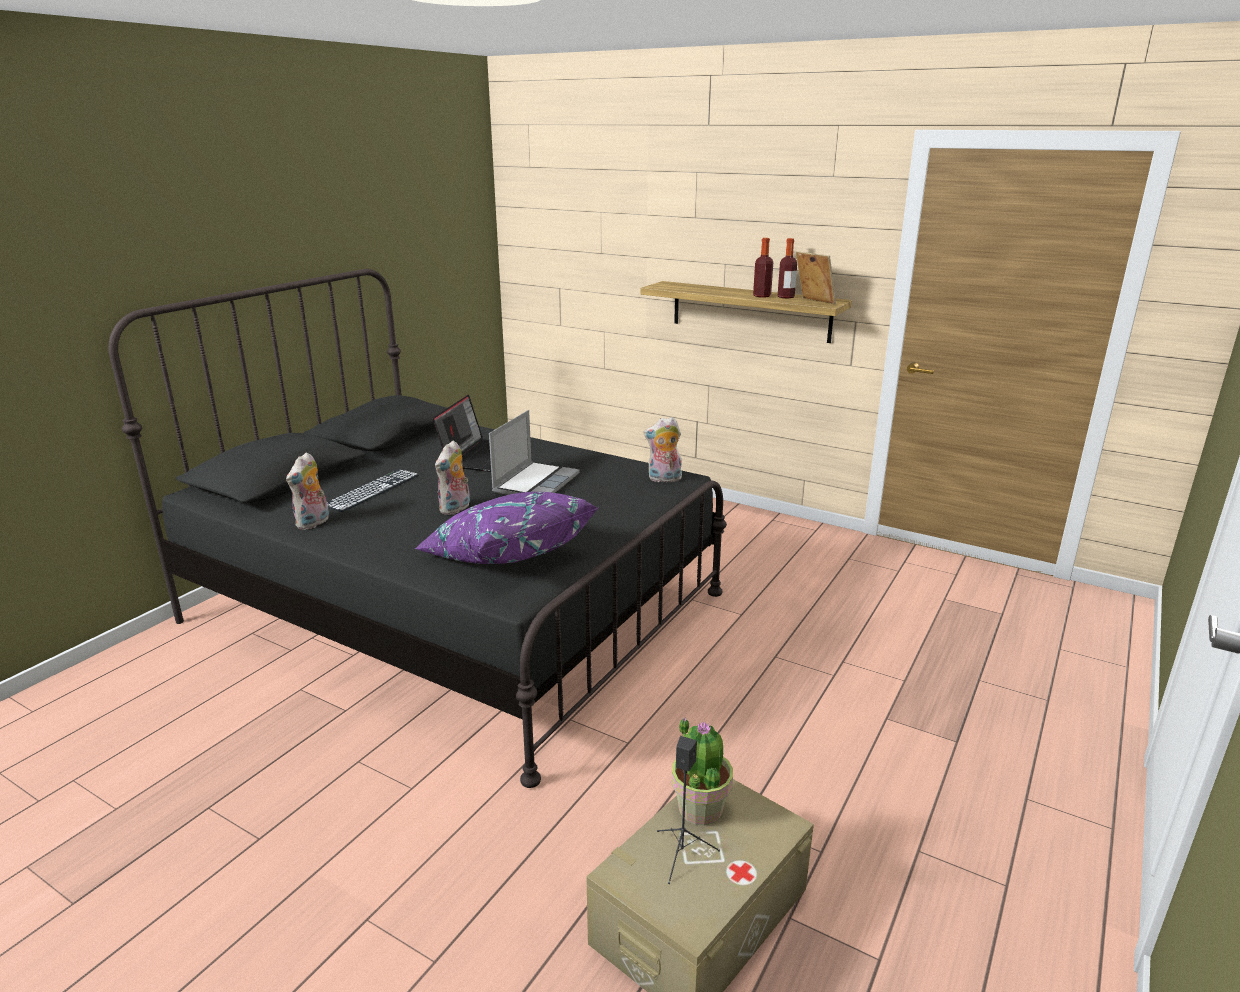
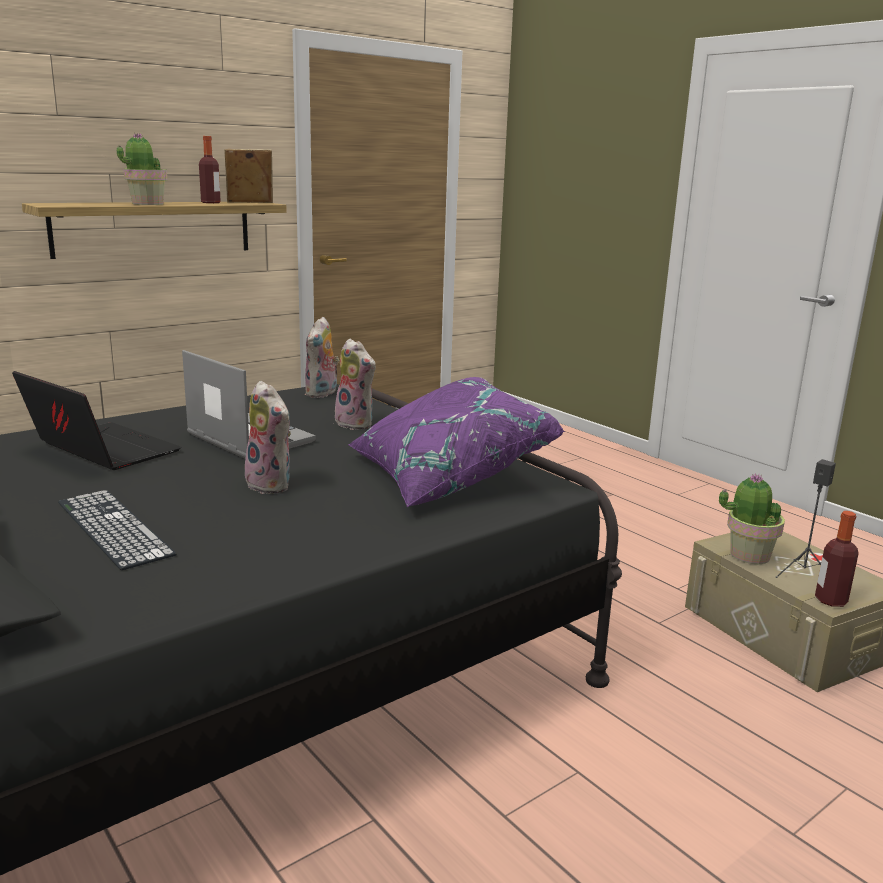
camera: 70 degrees left, 5 degrees down
(313, 523) = (192, 581): plush toy -> plush toy (357, 423)
(726, 292) = (147, 204): none -> potted plant
(762, 296) = (190, 203): bottle -> bottle (830, 600)

